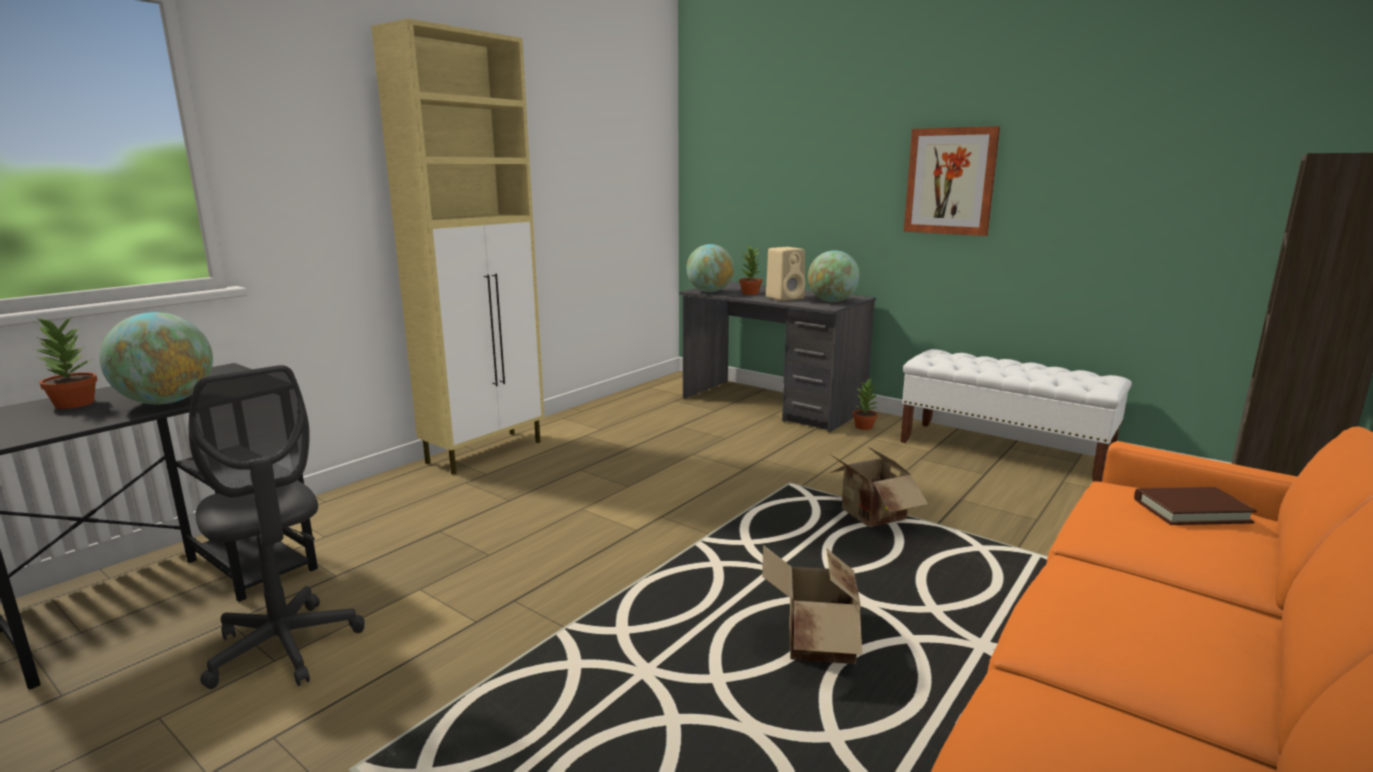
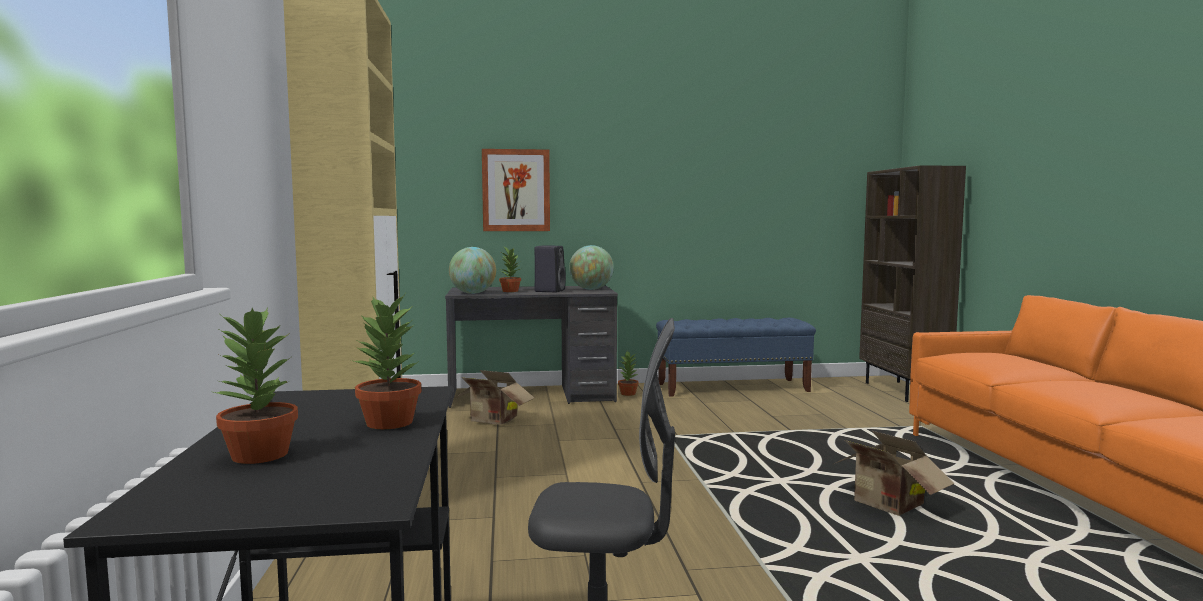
camera: 45 degrees left, 10 degrees down
(167, 402) = (390, 423): globe -> potted plant
(785, 298) = (549, 291): beige speaker -> black speaker
(870, 517) = (754, 438): cardboard box -> cardboard box (493, 421)
(950, 181) = (657, 189): picture -> picture (516, 190)
(1003, 452) = (733, 387): white bench -> blue bench
(1191, 511) = (992, 354): brown book -> none

